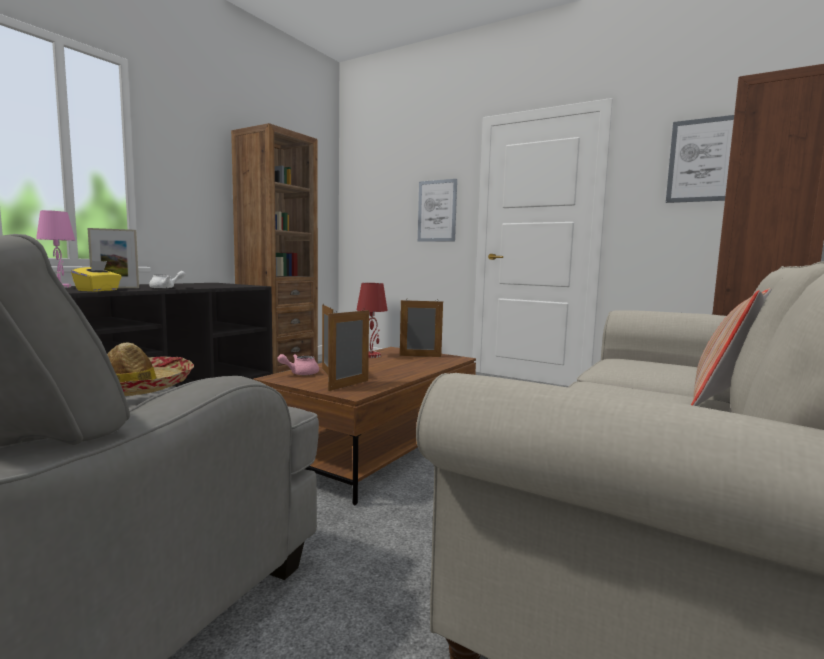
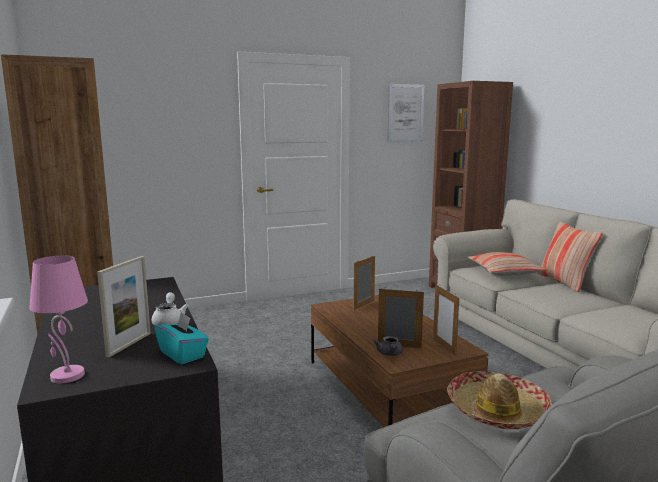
camera: 55 degrees left, 5 degrees up
(98, 290) = (183, 354): yellow tissue box -> turquoise tissue box
(300, 373) = (390, 354): pink teapot -> grey teapot
(371, 355) = (343, 318): red table lamp -> none
(437, 211) = (192, 144): picture -> none
(653, 369) = (505, 272): none -> pillow

